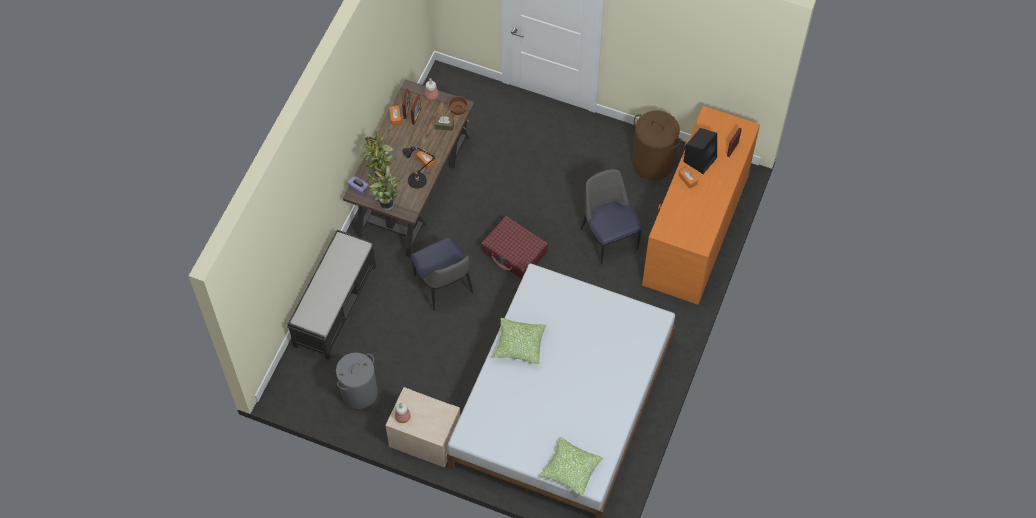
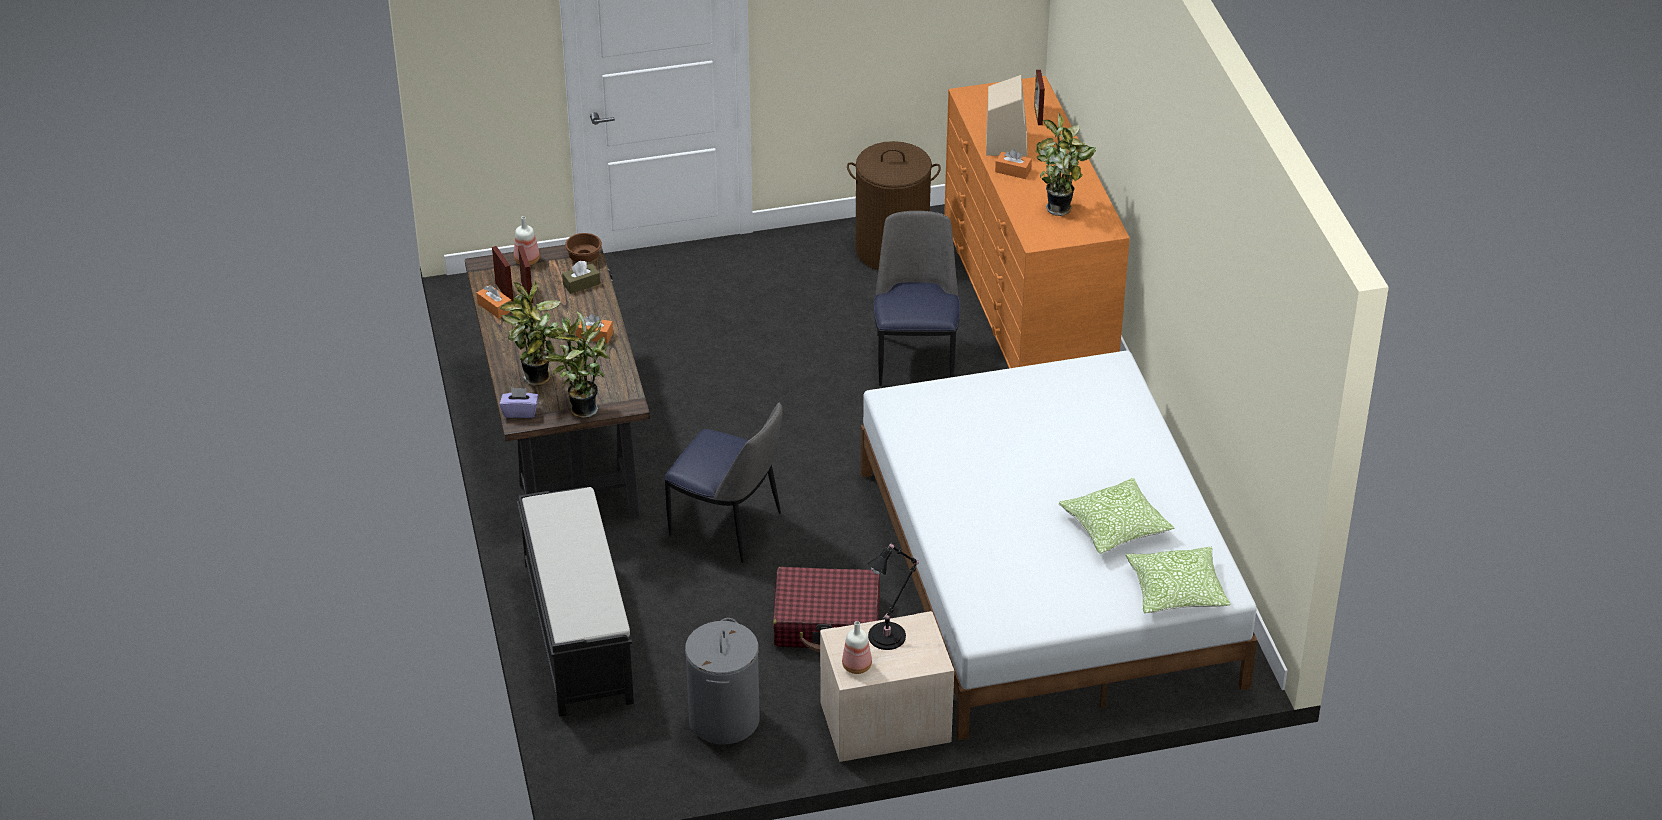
camera: 35 degrees left, 20 degrees down
(419, 180) = (606, 361): black table lamp -> black table lamp (889, 634)
(514, 252) = (795, 438): red suitcase -> red suitcase (827, 622)
(519, 344) = (949, 487): pillow -> pillow (1115, 527)
(608, 237) = (915, 358): chair -> chair turned 60 degrees clockwise
(689, 219) = (1061, 210): none -> potted plant
(700, 159) = (1006, 143): black speaker -> beige speaker

